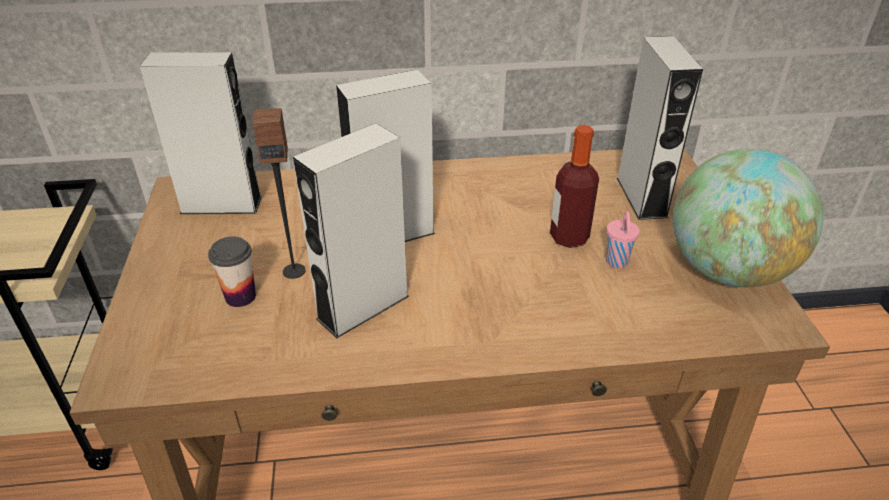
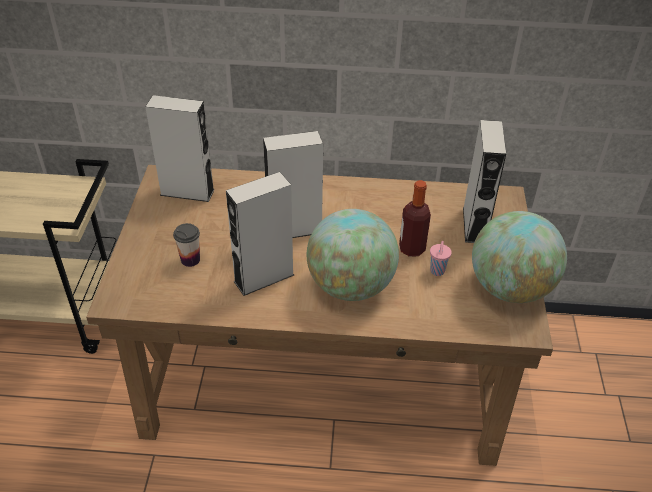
camera: 10 degrees right, 5 degrees up
(294, 271) = (226, 247): speaker -> none
(499, 300) = (350, 286): none -> globe

